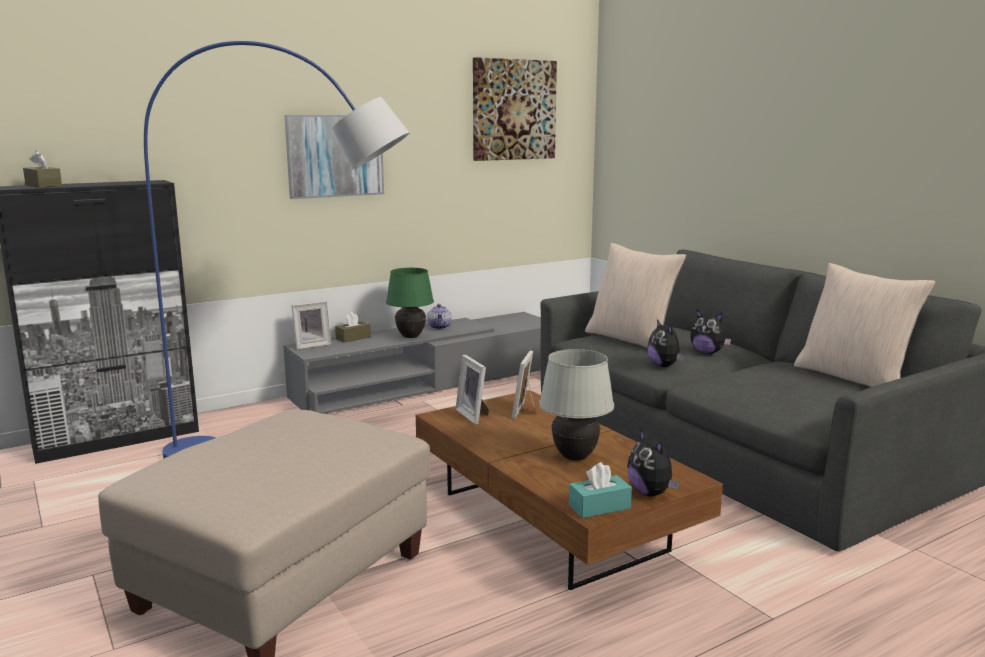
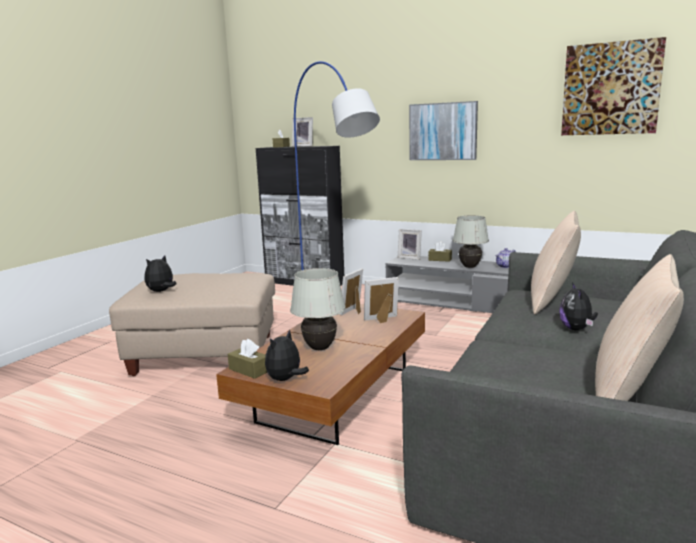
camera: 60 degrees right, 0 degrees up
(104, 183) = (304, 146): none -> picture frame
(410, 337) = (469, 267): green table lamp -> white table lamp
(599, 507) = (249, 370): turquoise tissue box -> brown tissue box
(664, 366) = (512, 324): plush toy -> plush toy (161, 291)

